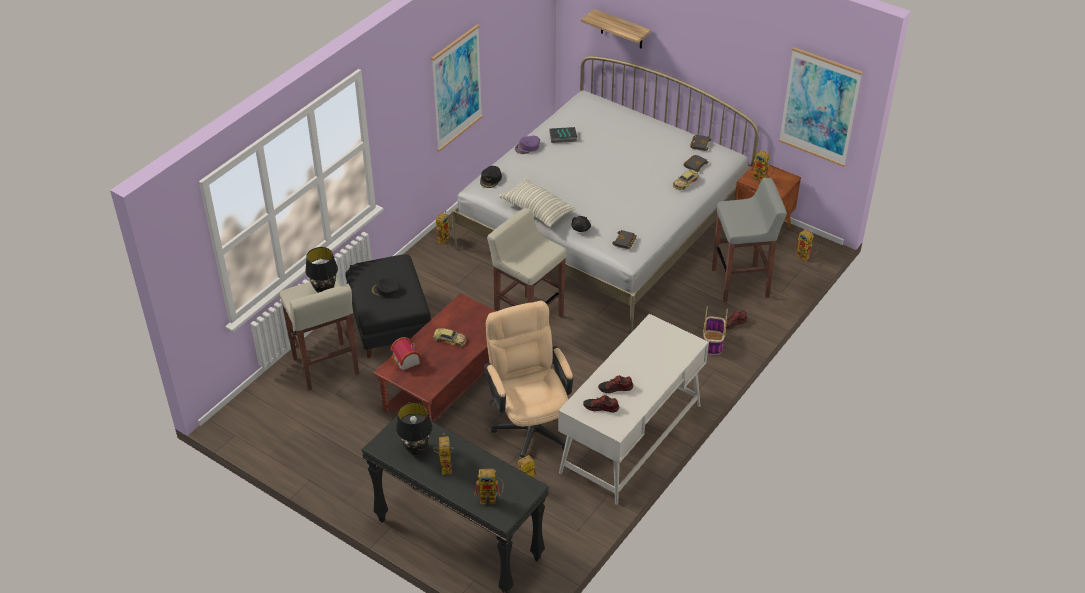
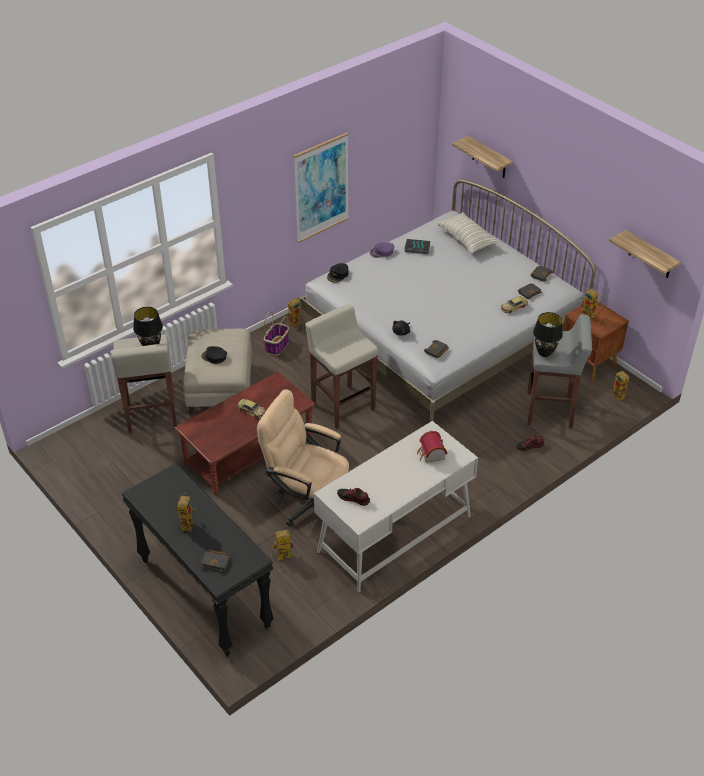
camera: 15 degrees right, 0 degrees up
(390, 324) = (221, 389): black ottoman -> beige ottoman
(405, 362) = (205, 423): toy house -> toy house (431, 455)
(415, 449) = (168, 502): black table lamp -> black table lamp (544, 353)
(491, 498) = (216, 562): toy robot -> black book
(529, 424) = (308, 501): beige office chair -> beige office chair turned 60 degrees counterclockwise
(537, 210) = (368, 309): pillow -> pillow (466, 240)
(615, 388) = (374, 483): shoe -> none
(713, 343) = (503, 461): basket -> basket (277, 346)
(819, 107) = (650, 255): picture -> shelf

